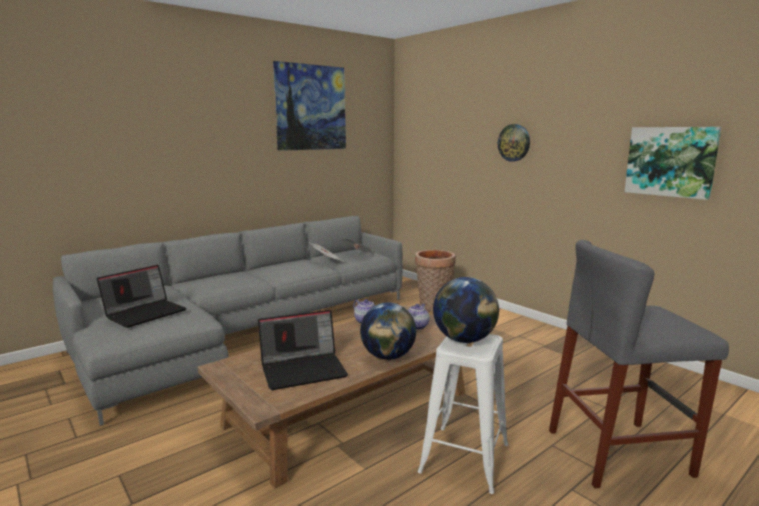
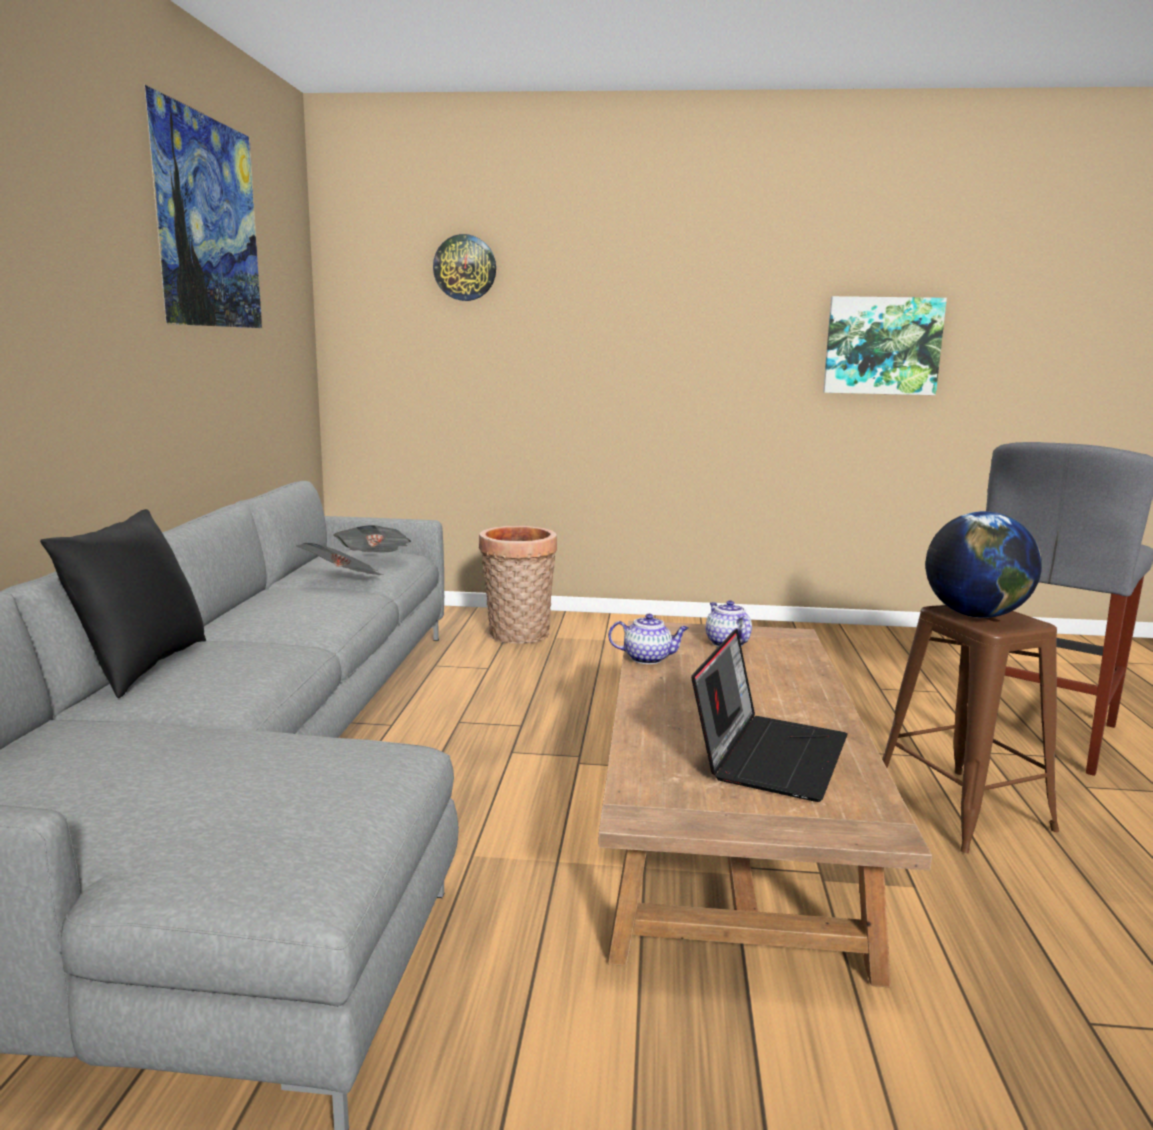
camera: 45 degrees left, 0 degrees up
(146, 313) = (231, 782): laptop -> none
(210, 276) = (140, 668): none -> black pillow
(388, 356) = (808, 693): globe -> none
(465, 457) = (960, 809): white stool -> brown stool
(514, 142) = (623, 320): wall clock -> wall clock (465, 268)

